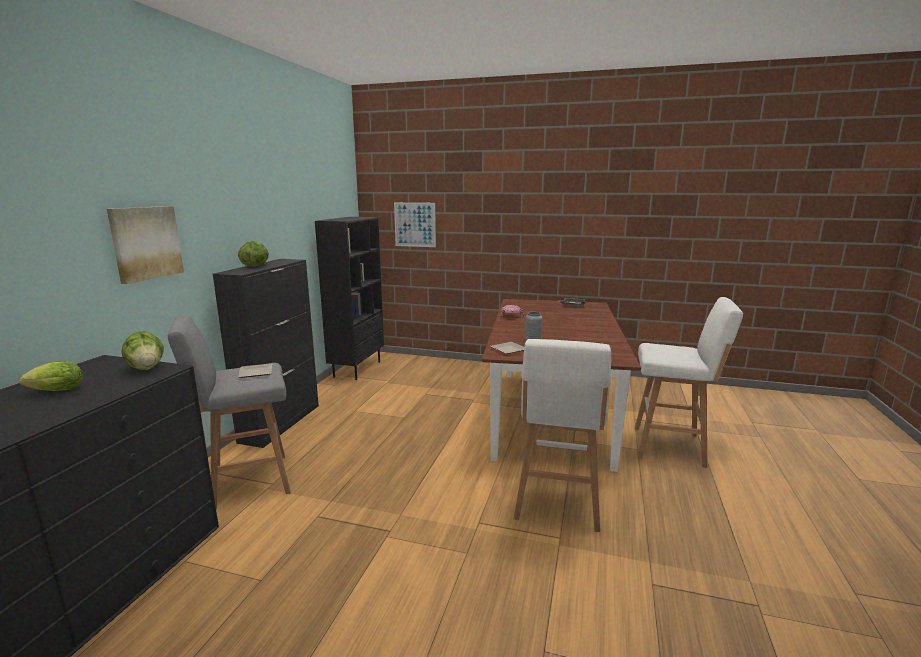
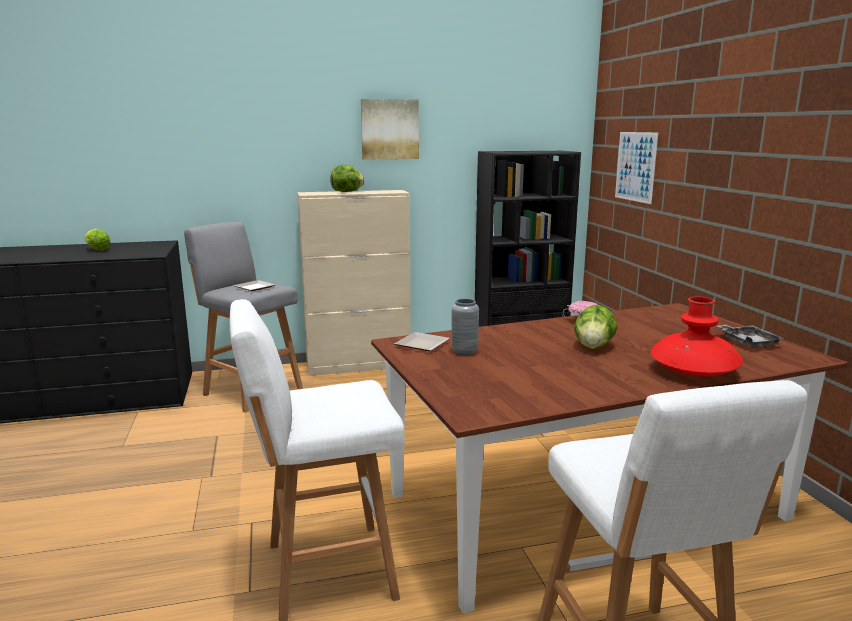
camera: 60 degrees right, 0 degrees up
(145, 243) = (231, 156): picture -> picture (389, 129)
(146, 368) = (151, 251): lettuce -> lettuce (594, 347)
(281, 423) = (359, 365): black cabinet -> beige cabinet
(599, 320) = (693, 371): none -> red vase

